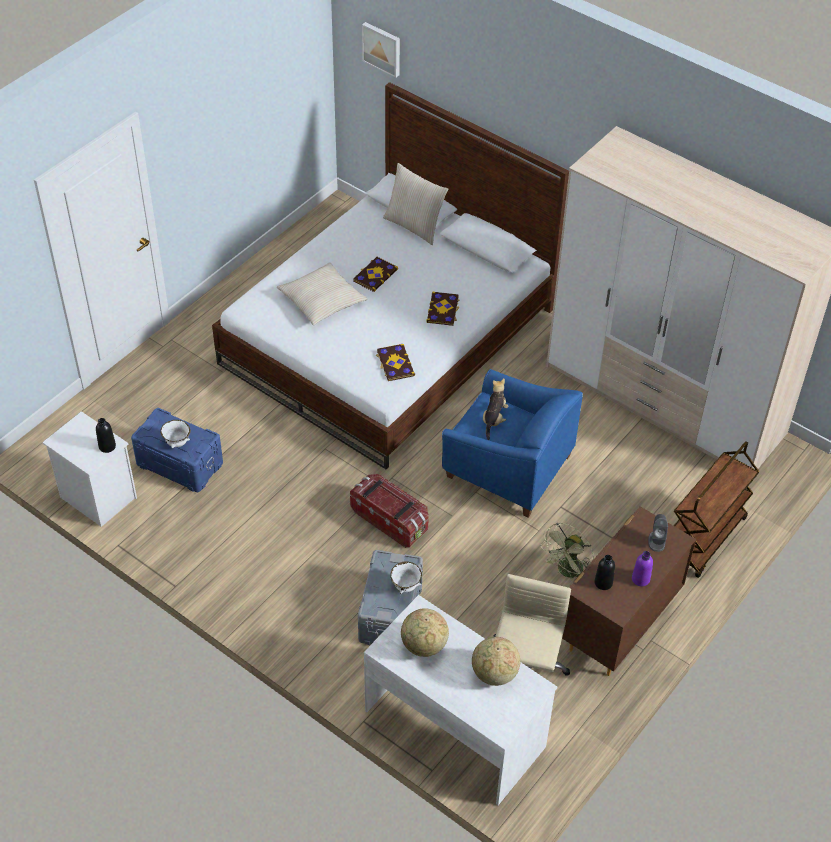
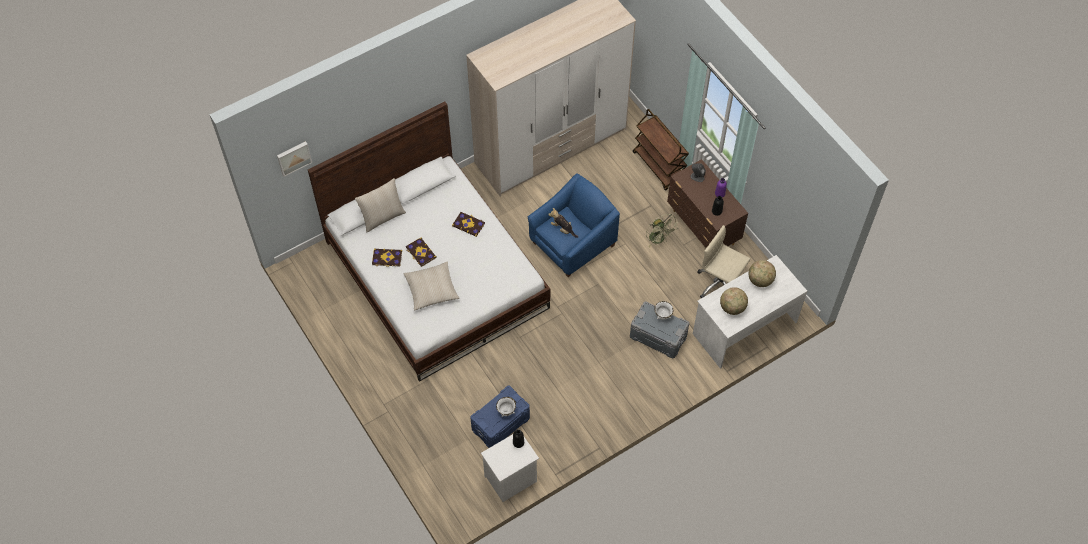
camera: 70 degrees left, 10 degrees up
(390, 520) = (590, 317): storage box -> none
(395, 363) = (505, 264): book -> book (387, 258)

